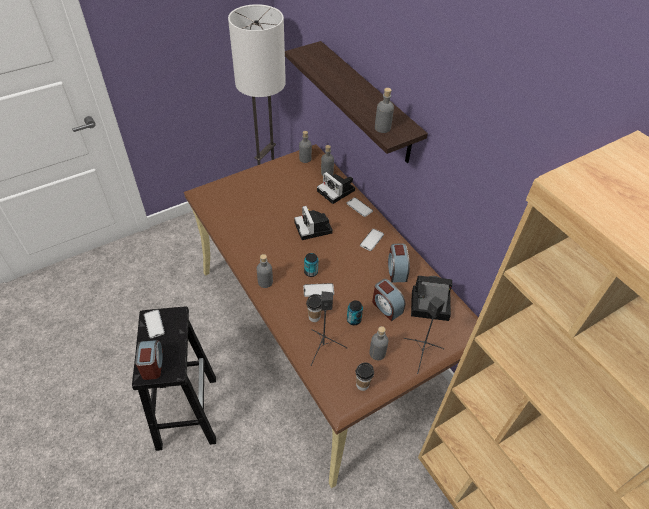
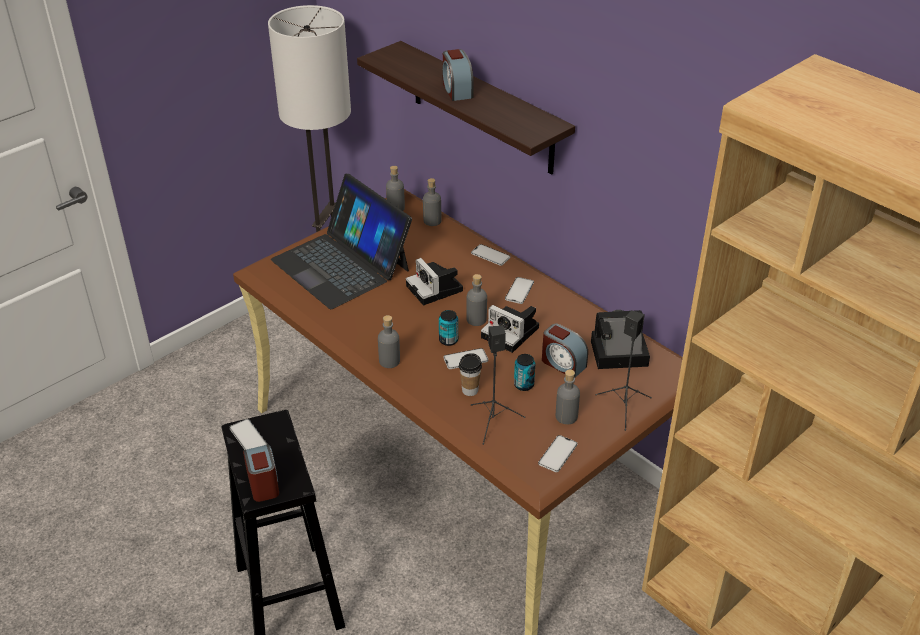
camera: 10 degrees left, 10 degrees down
(256, 197) = (341, 264): none -> laptop
(337, 191) = (453, 241): camera -> camera (512, 333)
(362, 385) = (557, 454): cup -> phone
(382, 128) = (517, 127): grey bottle -> grey bottle (476, 319)
(396, 270) = (563, 321): alarm clock -> alarm clock (457, 90)

